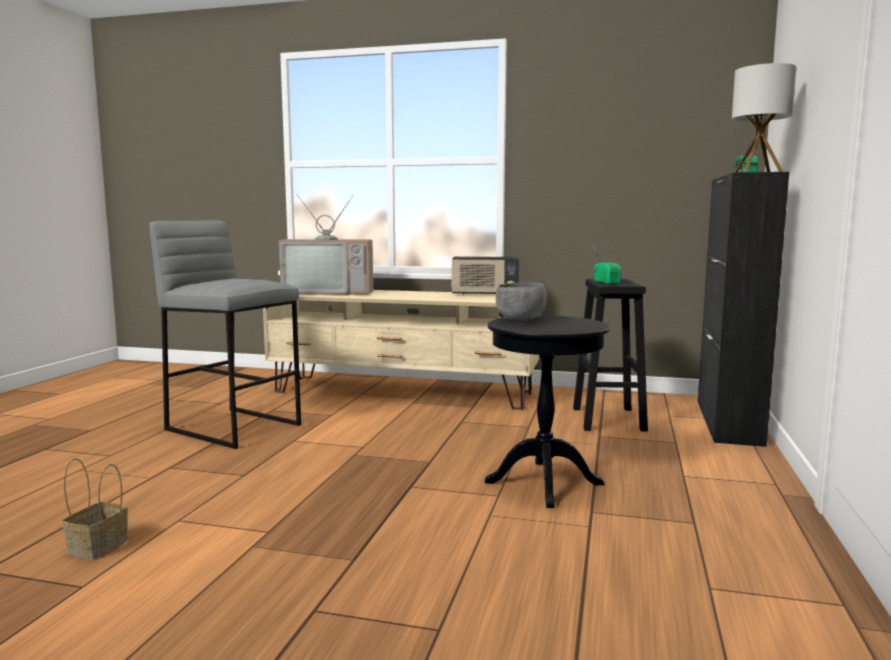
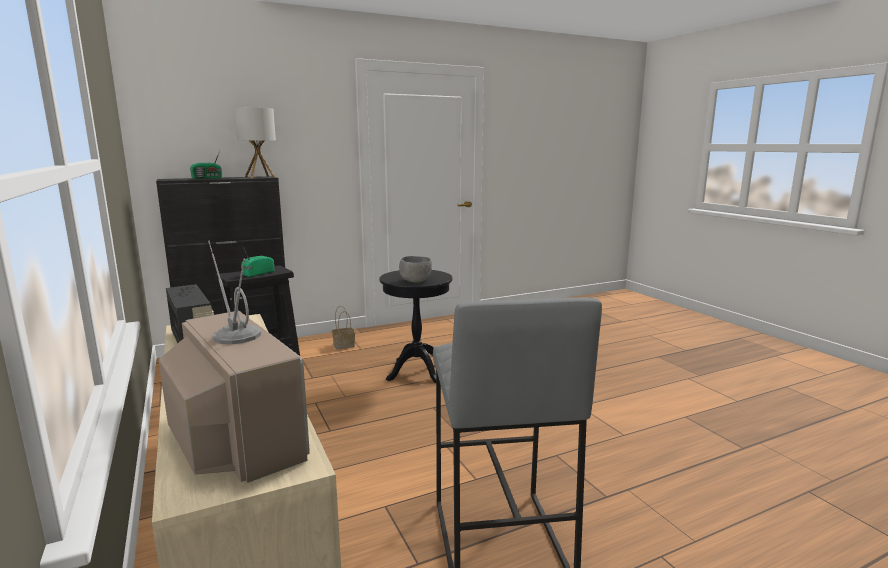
camera: 130 degrees left, 5 degrees up
(97, 547) = (676, 436): basket -> basket (344, 345)

